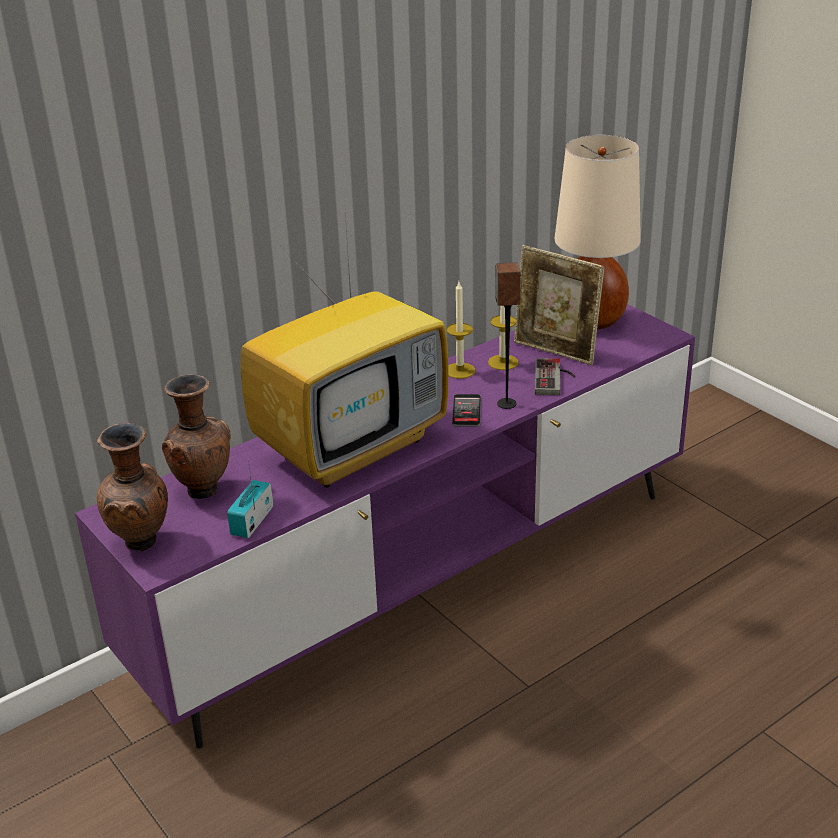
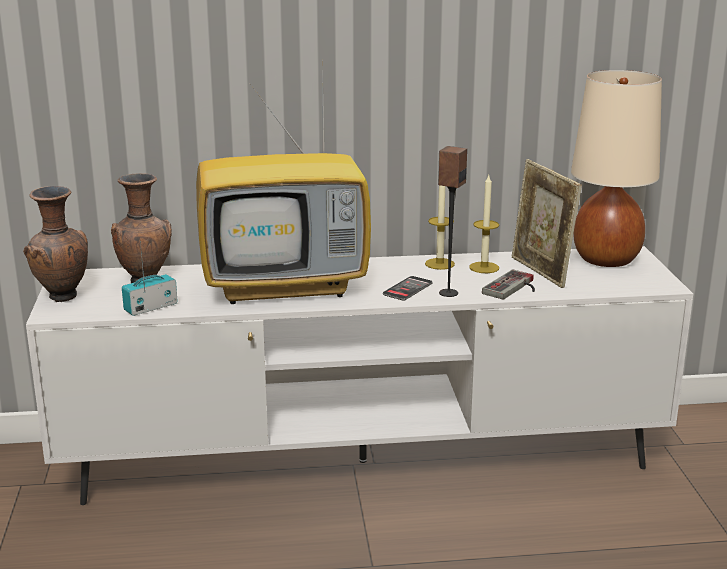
camera: 30 degrees right, 10 degrees down
(422, 585) = (363, 461): purple tv stand -> white tv stand

